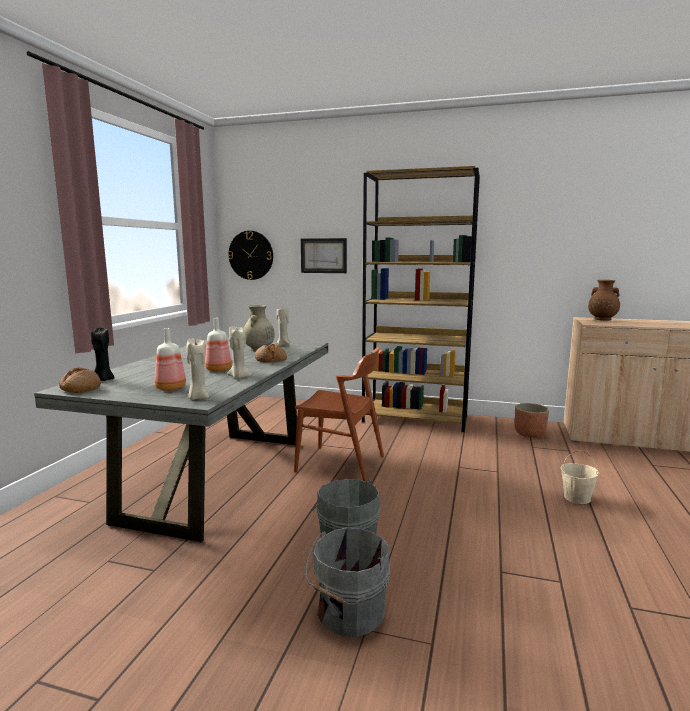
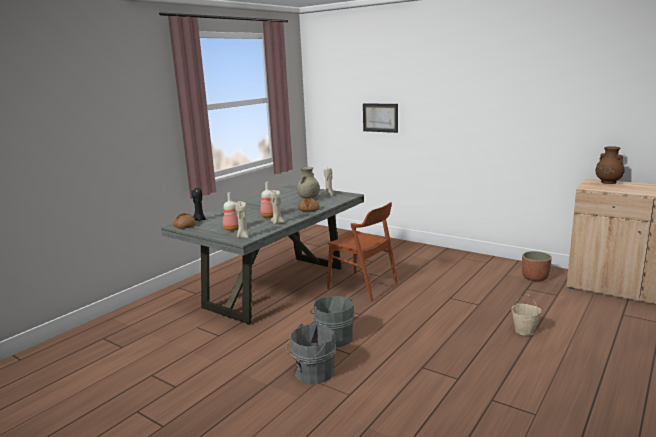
camera: 20 degrees right, 5 degrees up
(251, 255) = (327, 116): wall clock -> none
(416, 418) = (446, 256): brown bookcase -> none

